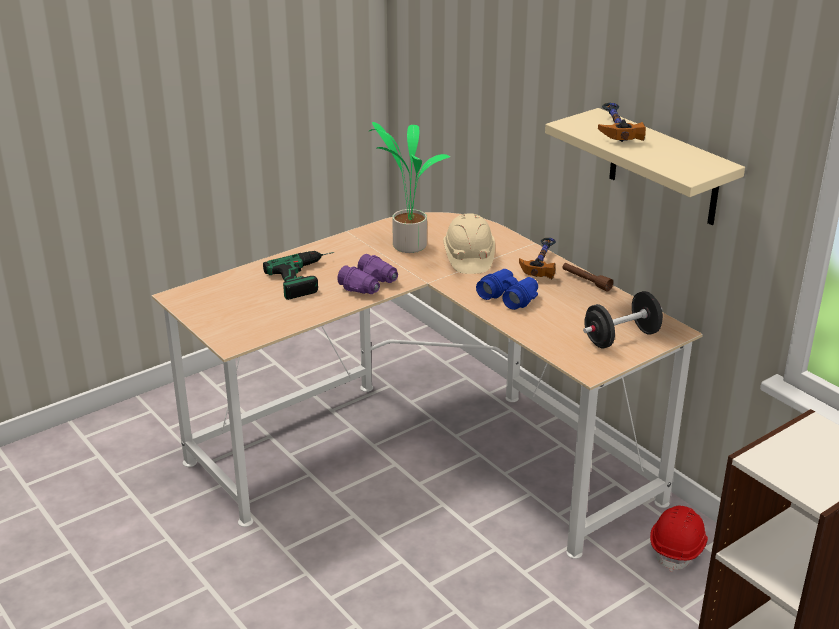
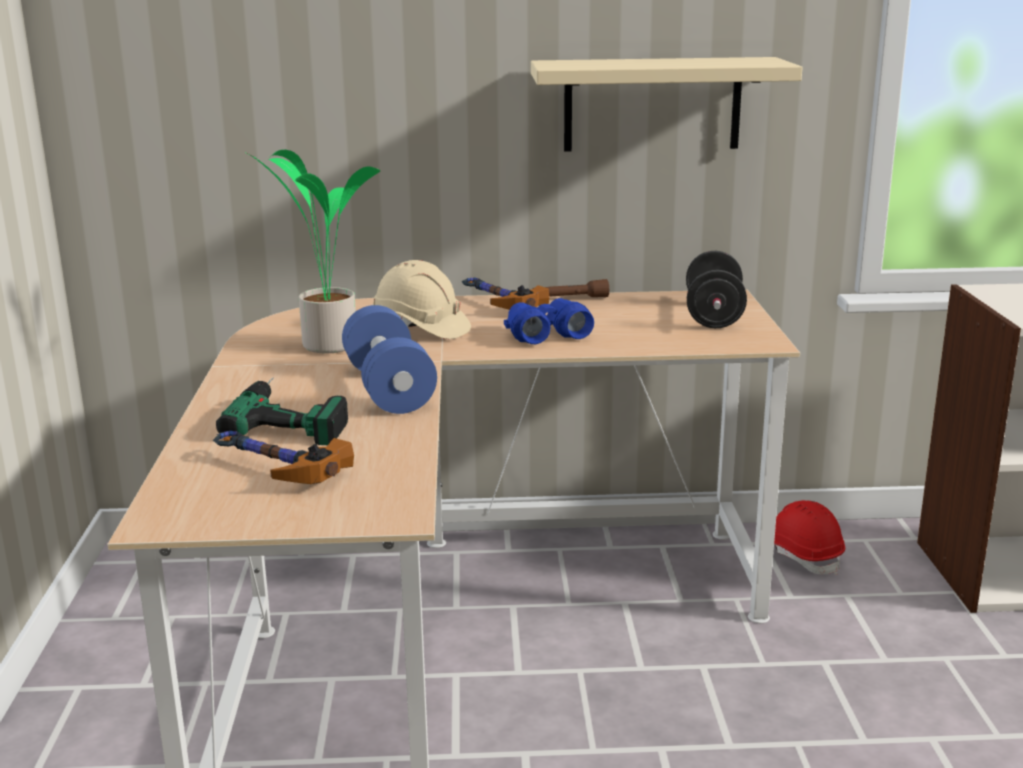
camera: 55 degrees left, 10 degrees down
(370, 285) = (389, 388): purple binoculars -> blue dumbbell
(614, 129) = (605, 62): hammer -> hammer (272, 470)

